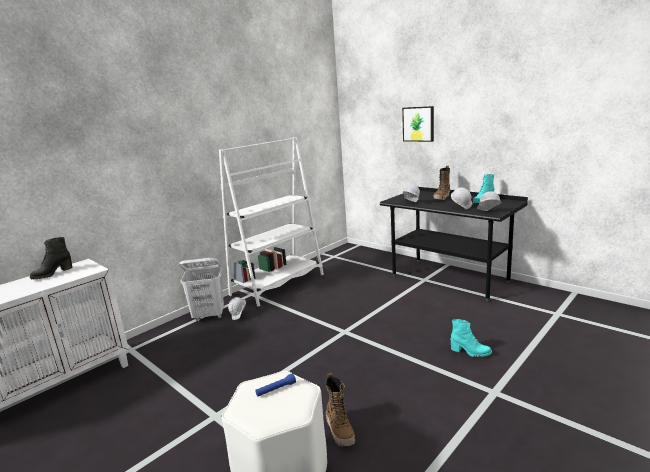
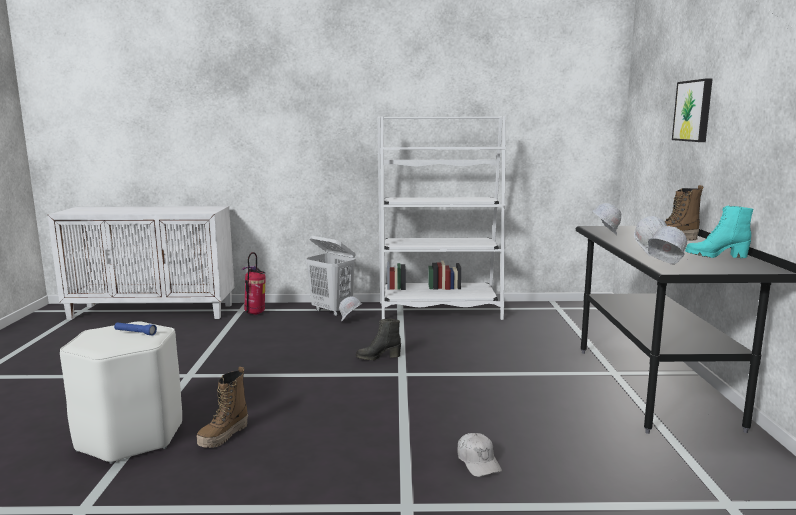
camera: 45 degrees right, 5 degrees down
(52, 274) = (187, 208): black boot -> black boot (378, 357)
(151, 346) = (255, 314): none -> fire extinguisher
(470, 352) = (478, 462): turquoise boot -> white cap

